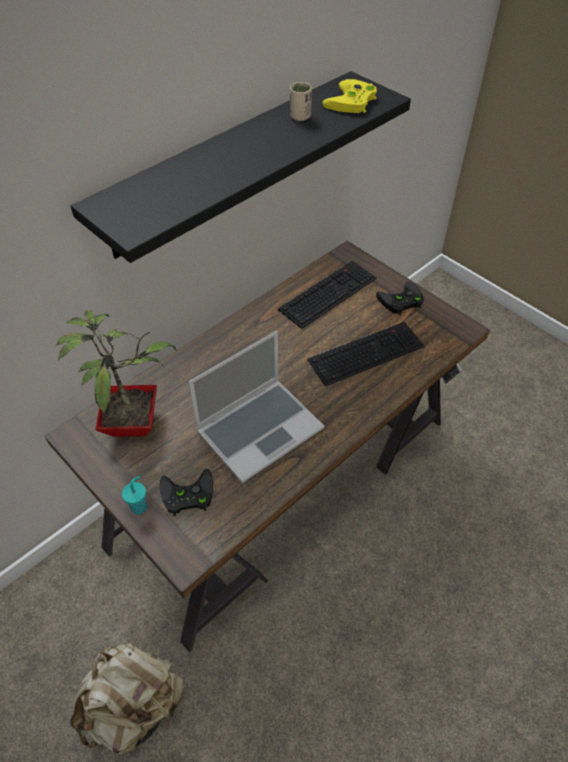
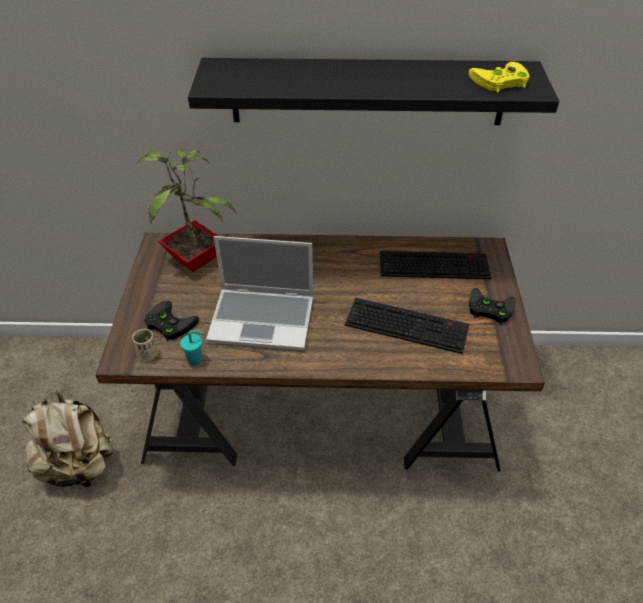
camera: 45 degrees right, 5 degrees down
(139, 506) = (137, 309): turquoise cup -> turquoise cup (196, 359)
(300, 117) = (438, 73): beige cup -> beige cup (148, 354)

